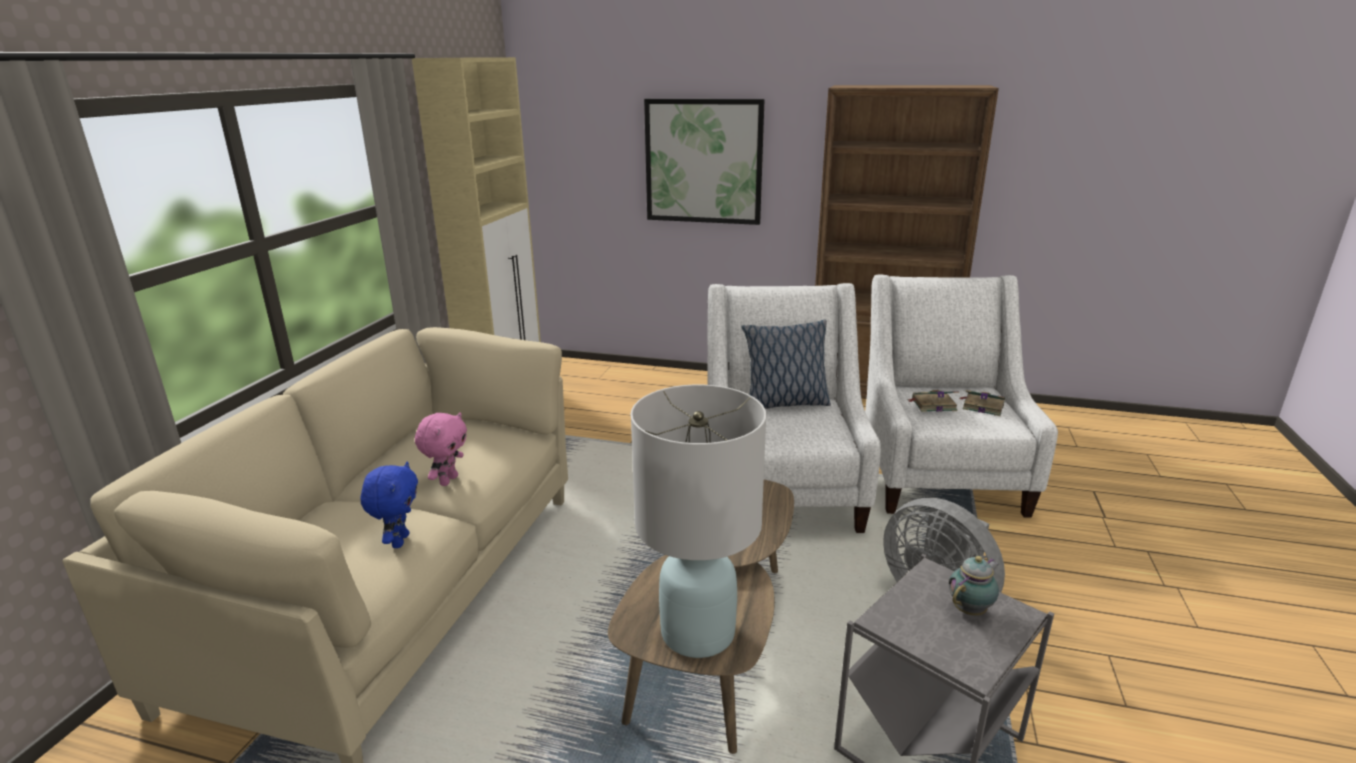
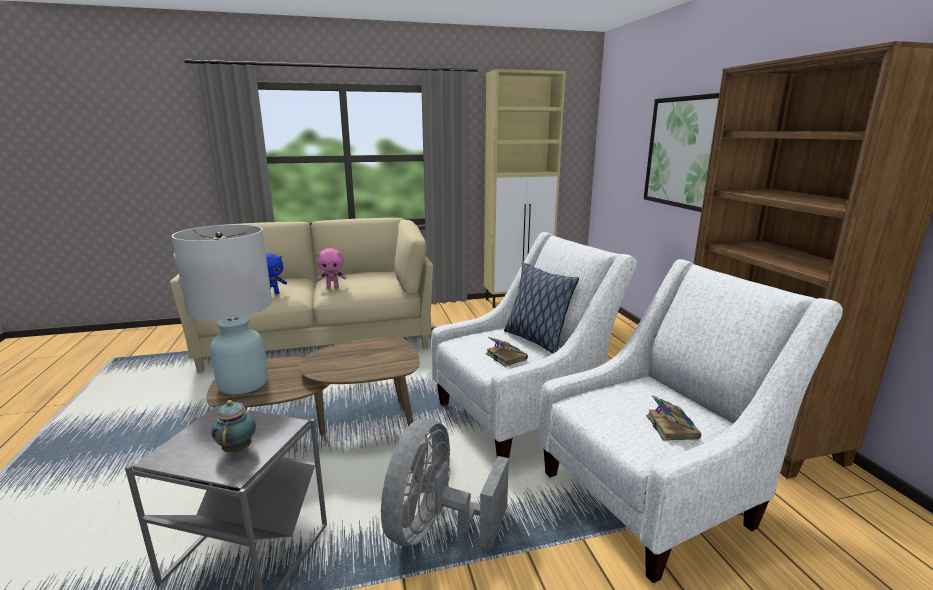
camera: 60 degrees right, 5 degrees down
(932, 405) = (620, 395): book -> book (505, 356)
(971, 609) = (238, 448): teapot -> teapot turned 120 degrees counterclockwise

